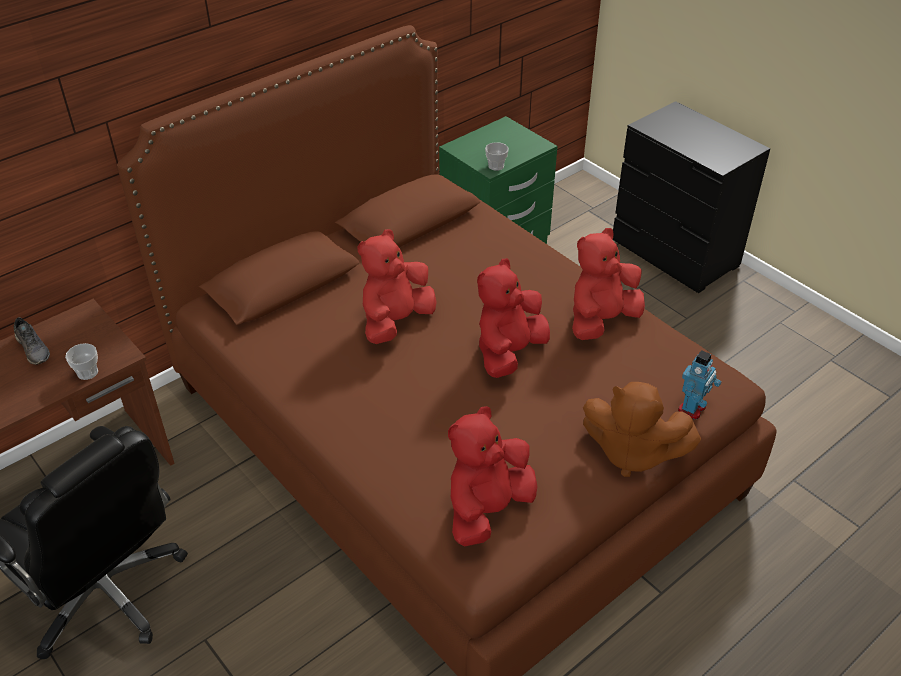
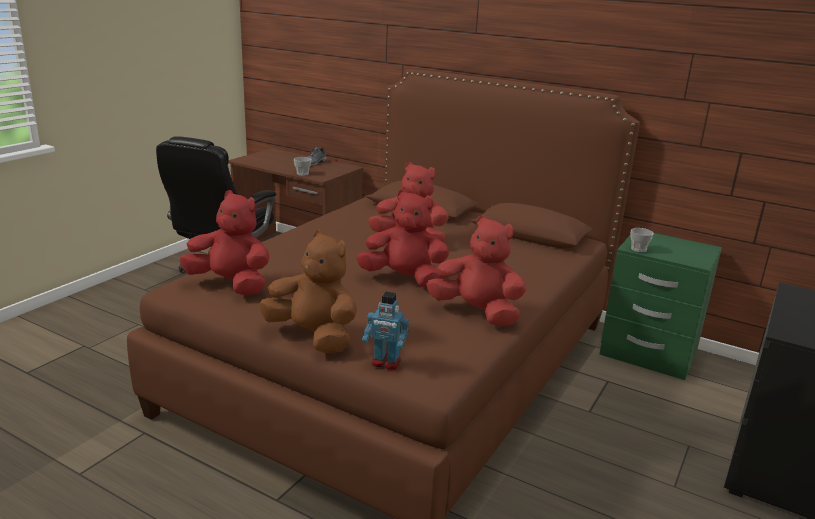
camera: 70 degrees right, 20 degrees down
(632, 452) = (313, 336): brown plush toy -> brown plush toy turned 120 degrees clockwise

